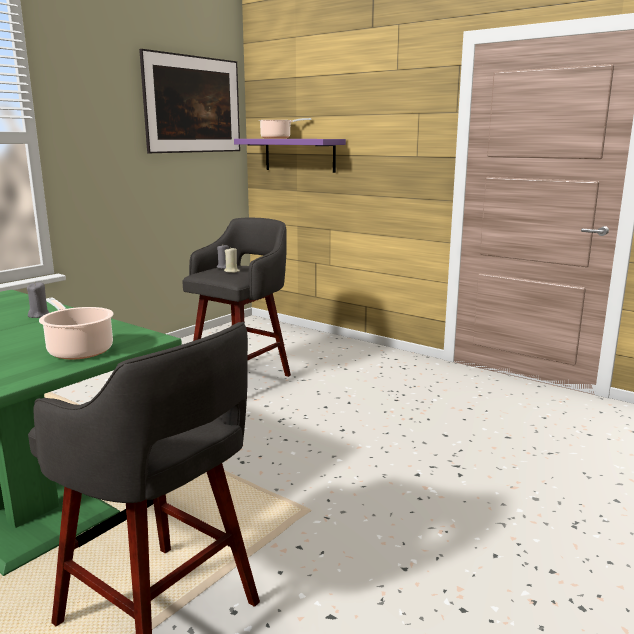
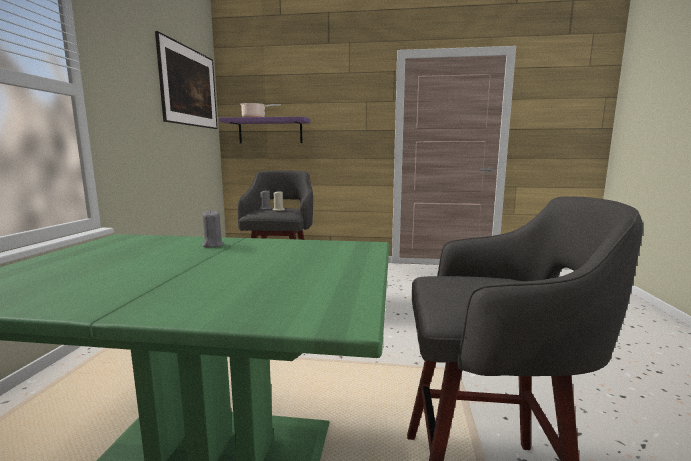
camera: 30 degrees left, 5 degrees down
(79, 350) = (336, 260): cooking pot -> none

